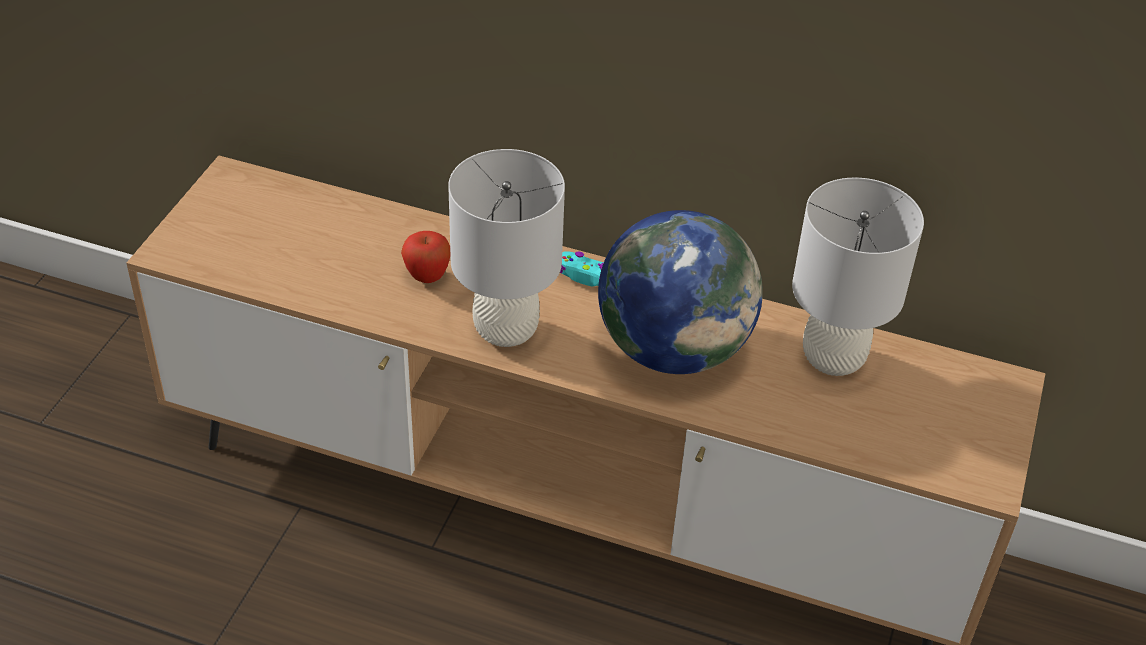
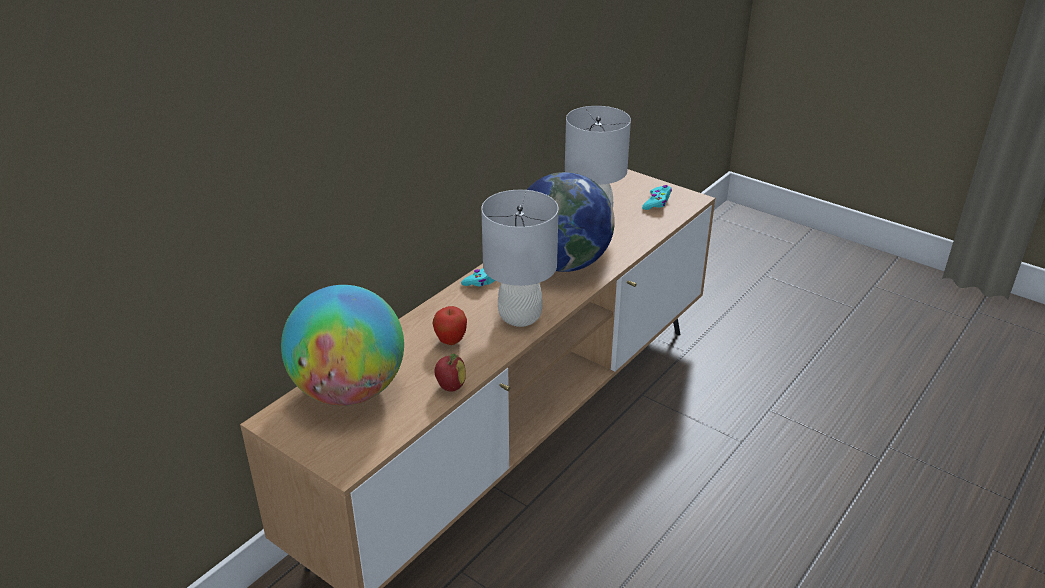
camera: 70 degrees left, 10 degrees down
(297, 217) = (349, 391): none -> globe
(331, 299) = (450, 387): none -> apple
(942, 434) = (657, 202): none -> turquoise game controller

